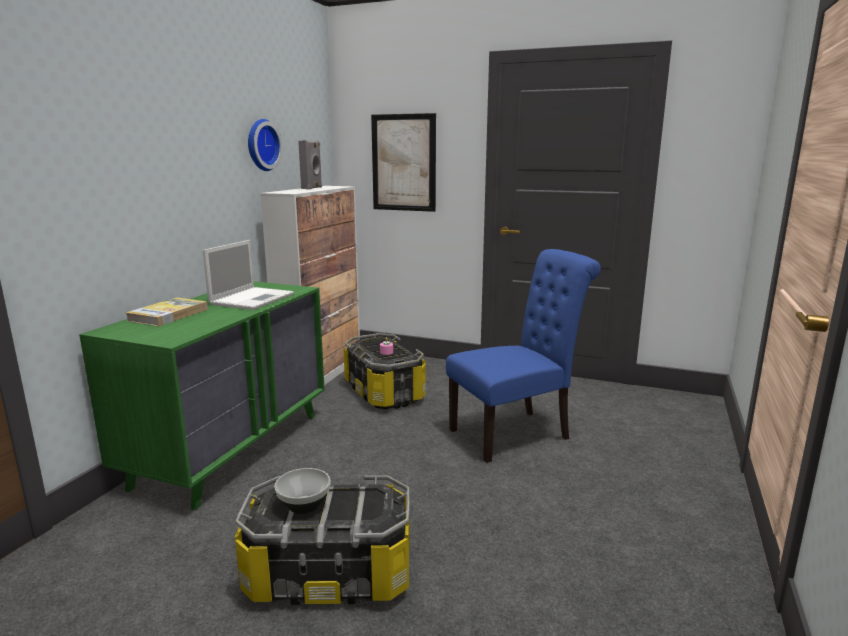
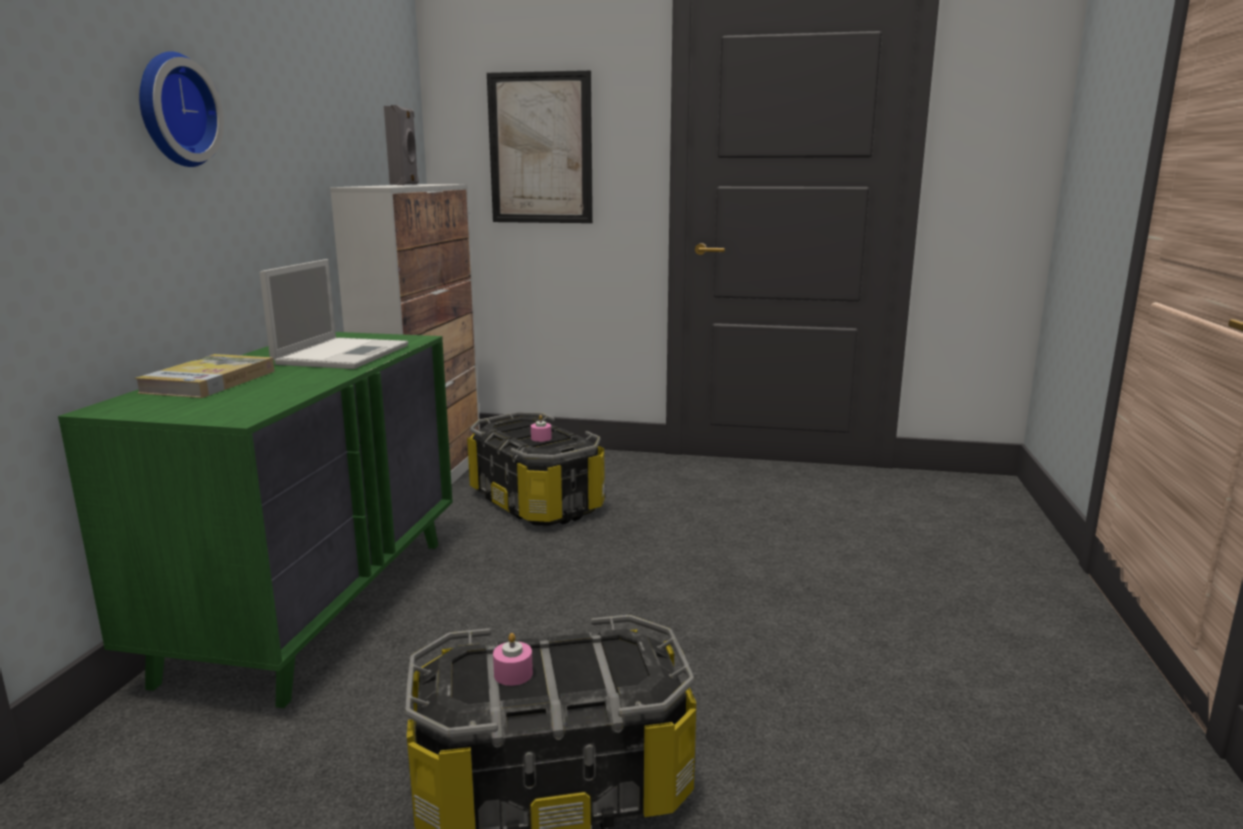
camera: 10 degrees left, 0 degrees up
(261, 145) = (326, 110): wall clock -> wall clock (173, 110)
(305, 505) = (513, 674): bowl -> pink candle
(516, 433) = (757, 545): blue chair -> none

